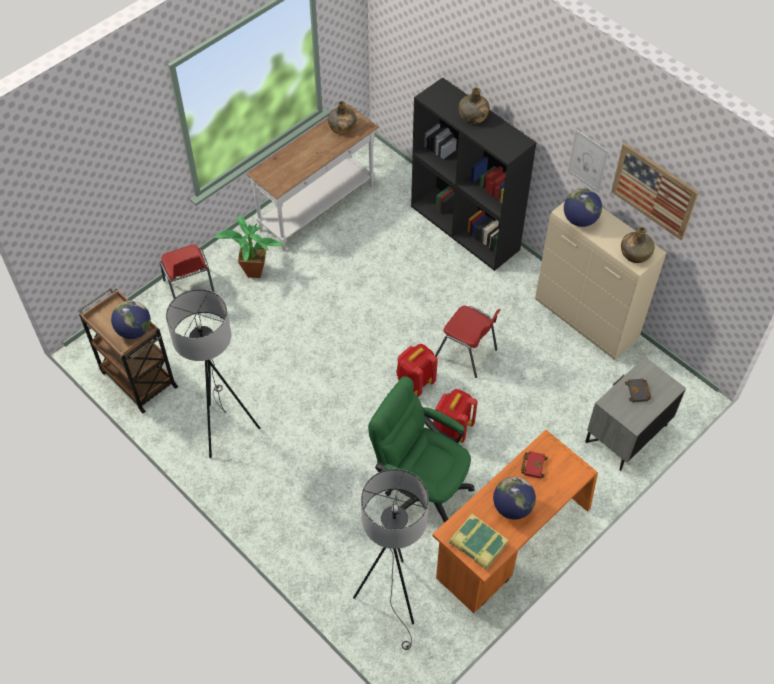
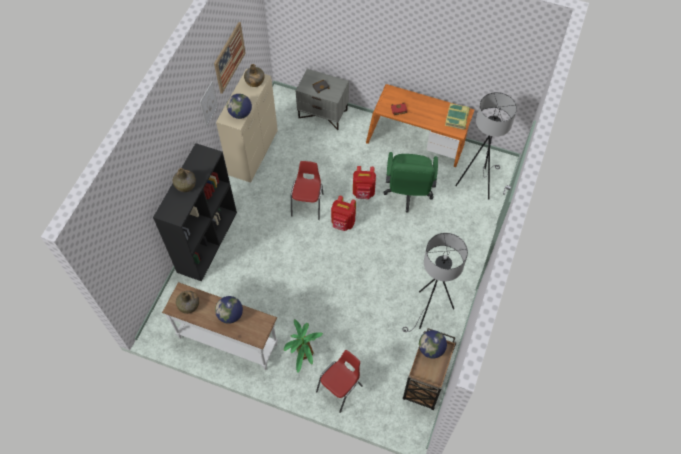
camera: 115 degrees left, 5 degrees up
(512, 507) = (428, 111): globe -> globe (230, 315)

